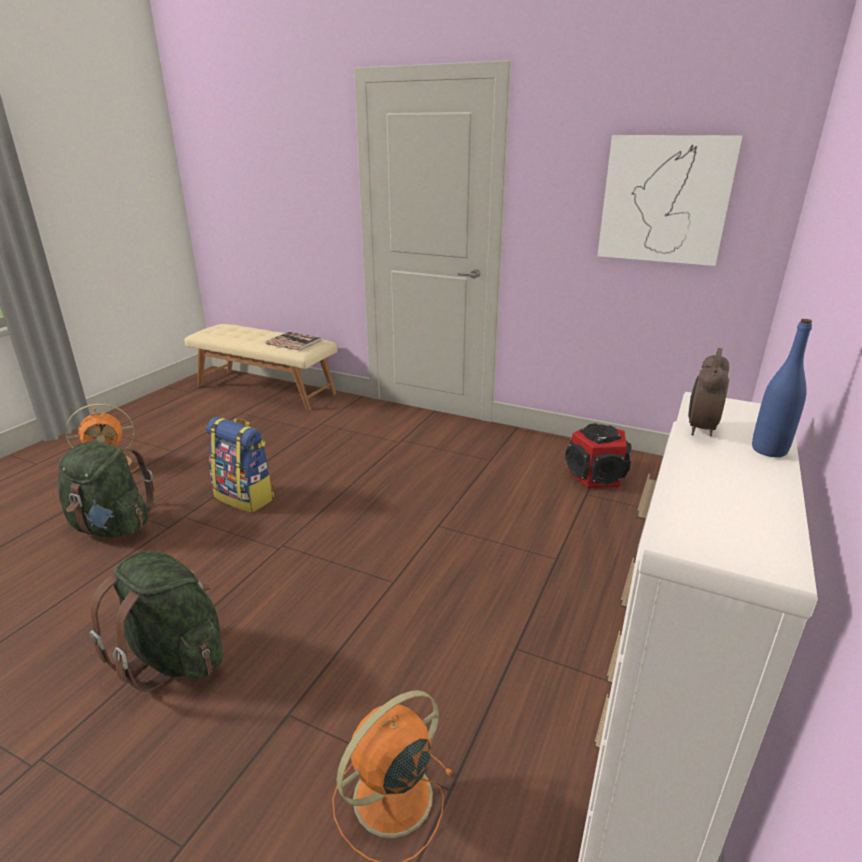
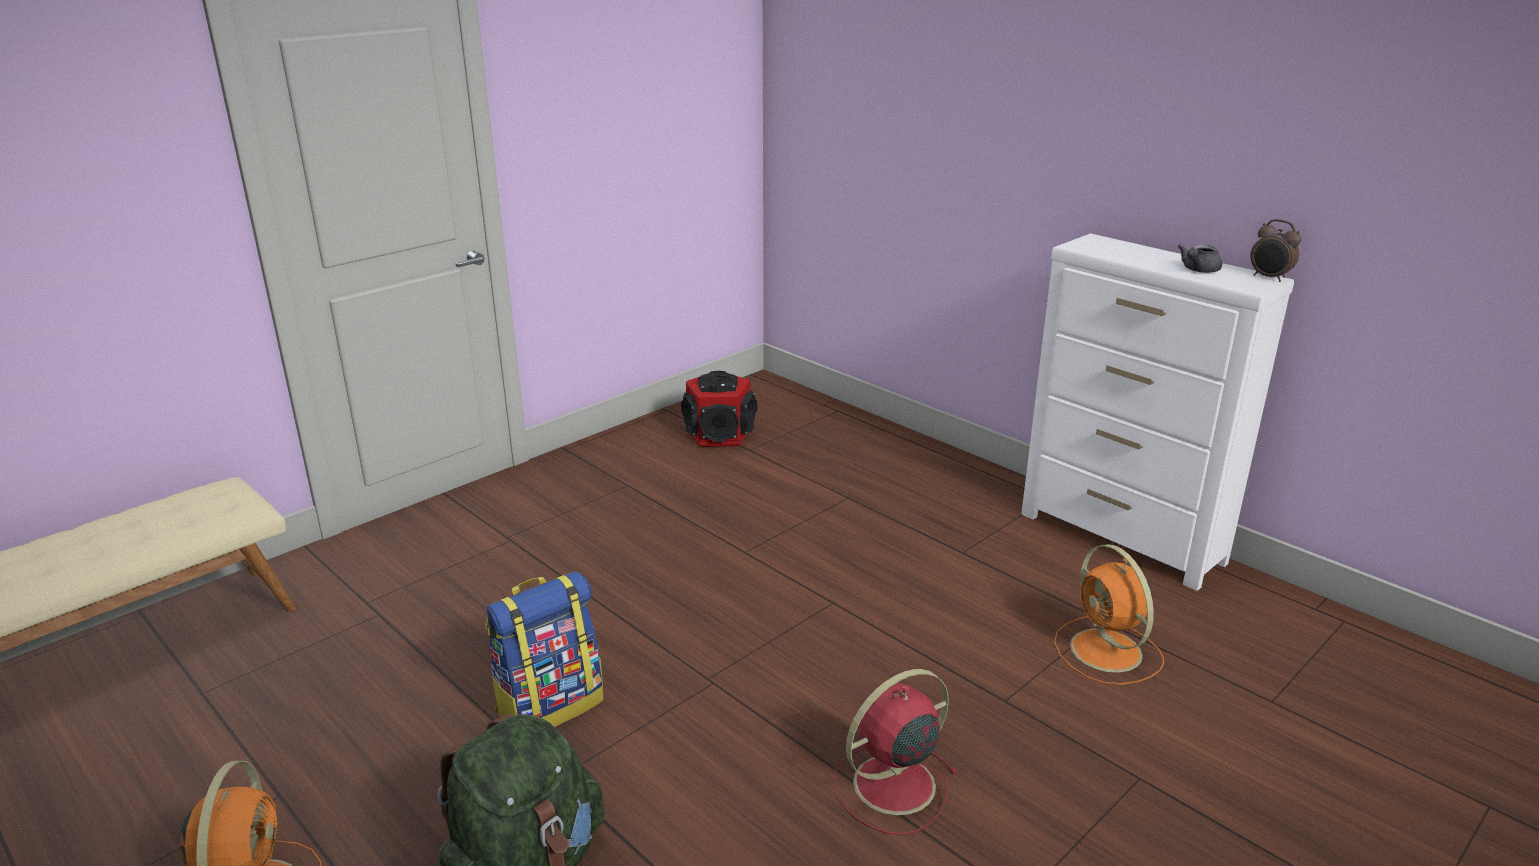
camera: 70 degrees left, 0 degrees up
(174, 657) = (891, 786): green backpack -> red fan
(293, 342) = (194, 509): book -> none
(664, 200) = (664, 106): picture -> none
(700, 429) = (1119, 257): alarm clock -> alarm clock (1269, 278)
(721, 488) = (1197, 270): none -> grey teapot
(769, 450) = (1152, 251): blue bottle -> none

